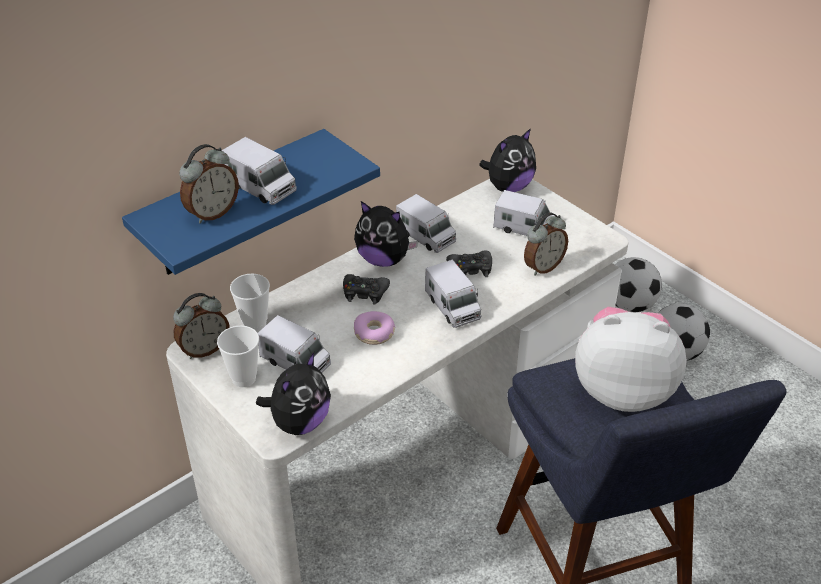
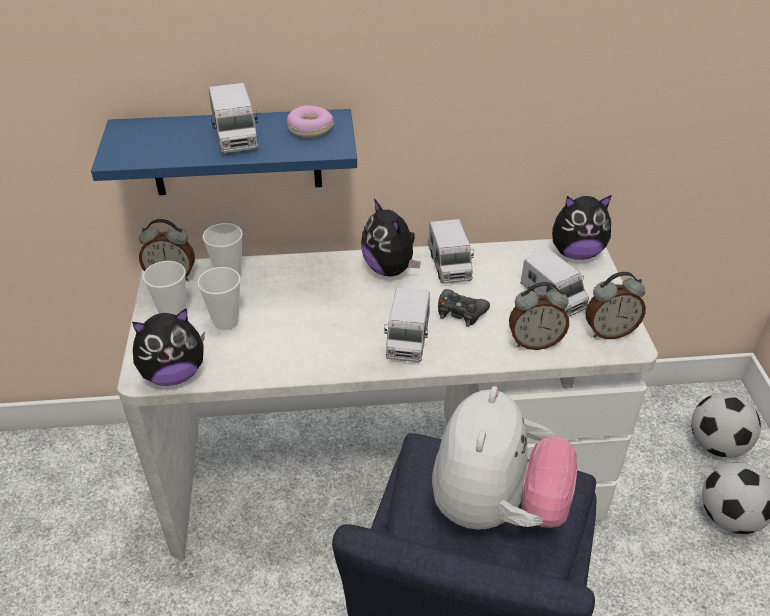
camera: 35 degrees right, 0 degrees up
(212, 213) = (172, 142): alarm clock -> alarm clock (609, 332)
(295, 362) = (226, 322): toy truck -> cup
(365, 293) = (343, 290): black game controller -> none
(374, 333) = (314, 329): donut -> donut (310, 129)
(622, 389) = (495, 507): plush toy -> plush toy turned 60 degrees clockwise

